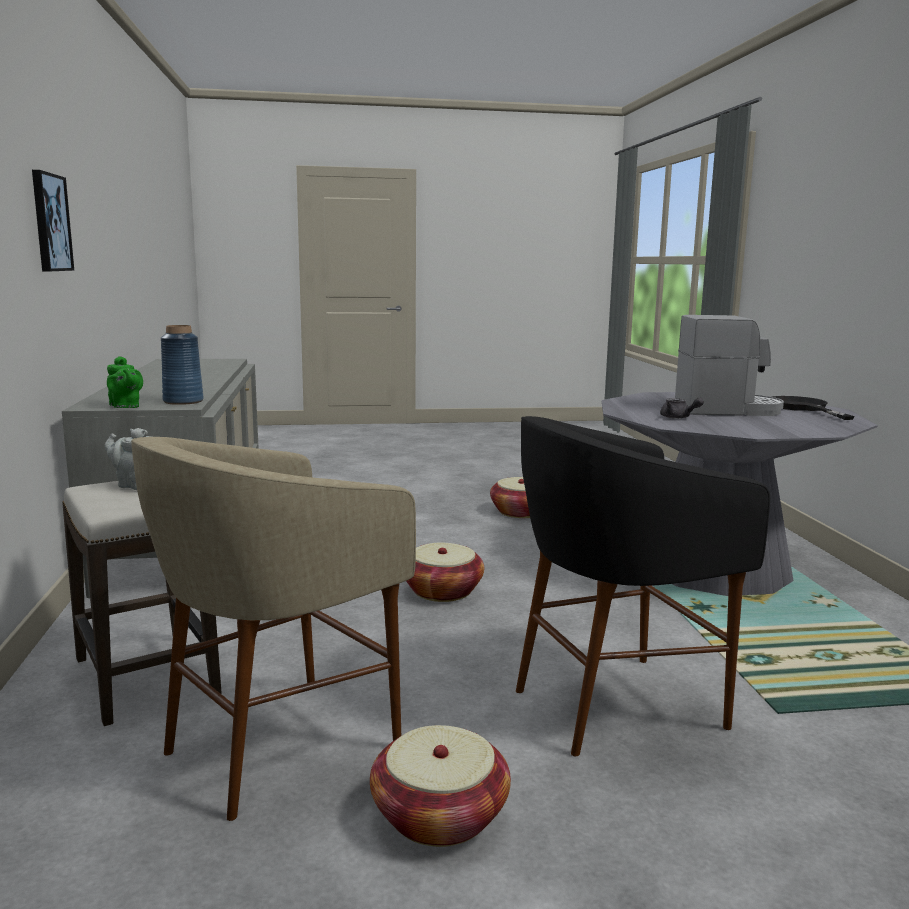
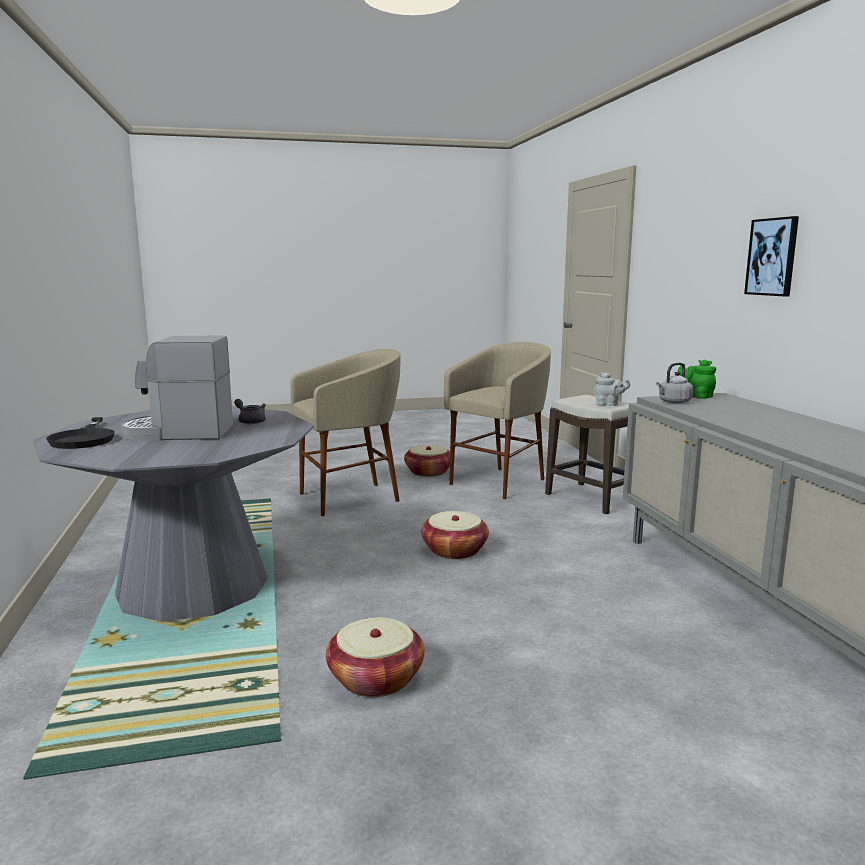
camera: 175 degrees right, 0 degrees up
(183, 401) = (673, 402): blue vase -> grey kettle
(615, 706) = (350, 498): black stool -> beige stool

